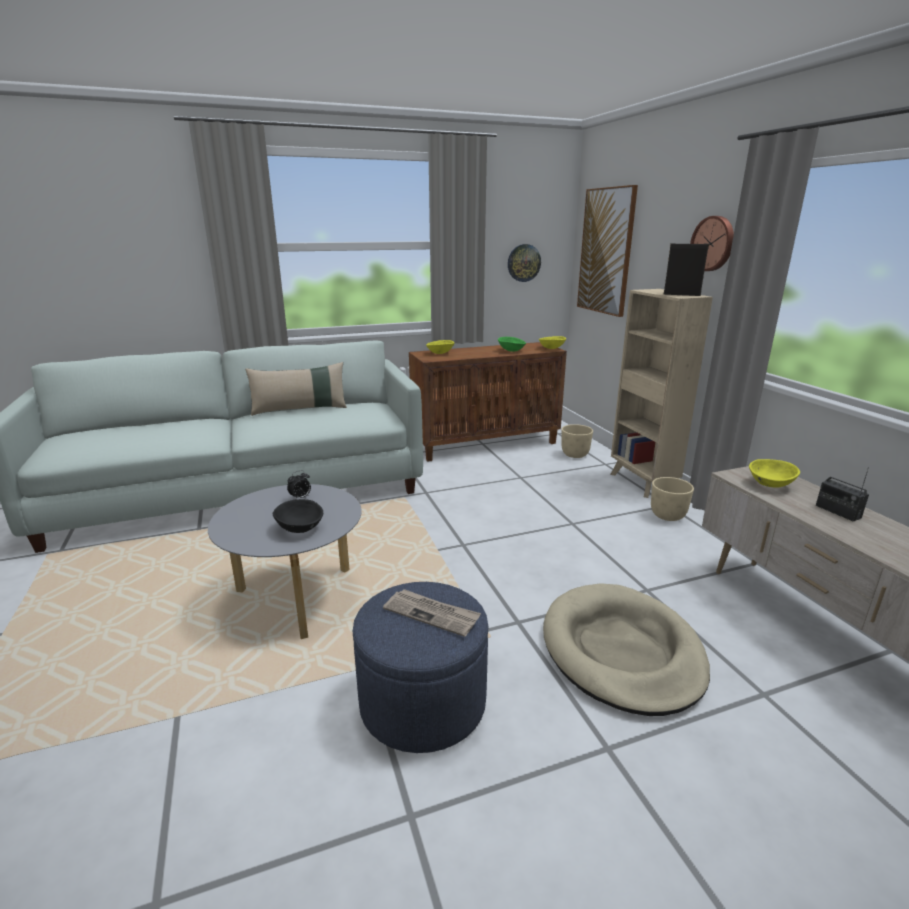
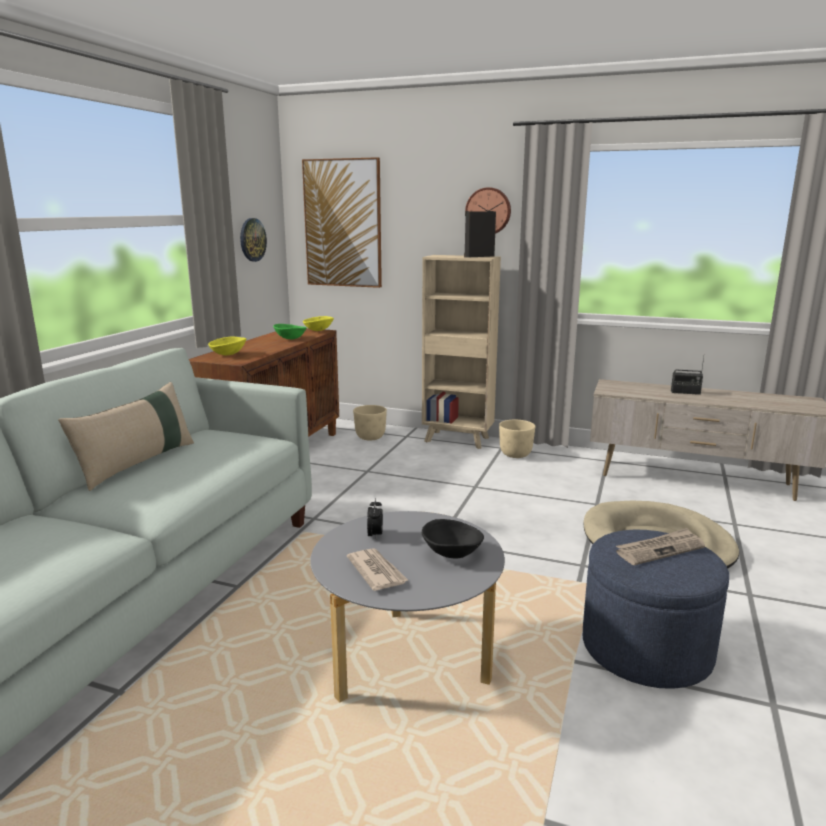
camera: 50 degrees left, 5 degrees down
(251, 515) = (376, 571): none -> newspaper
(770, 484) = (632, 389): yellow bowl -> none

